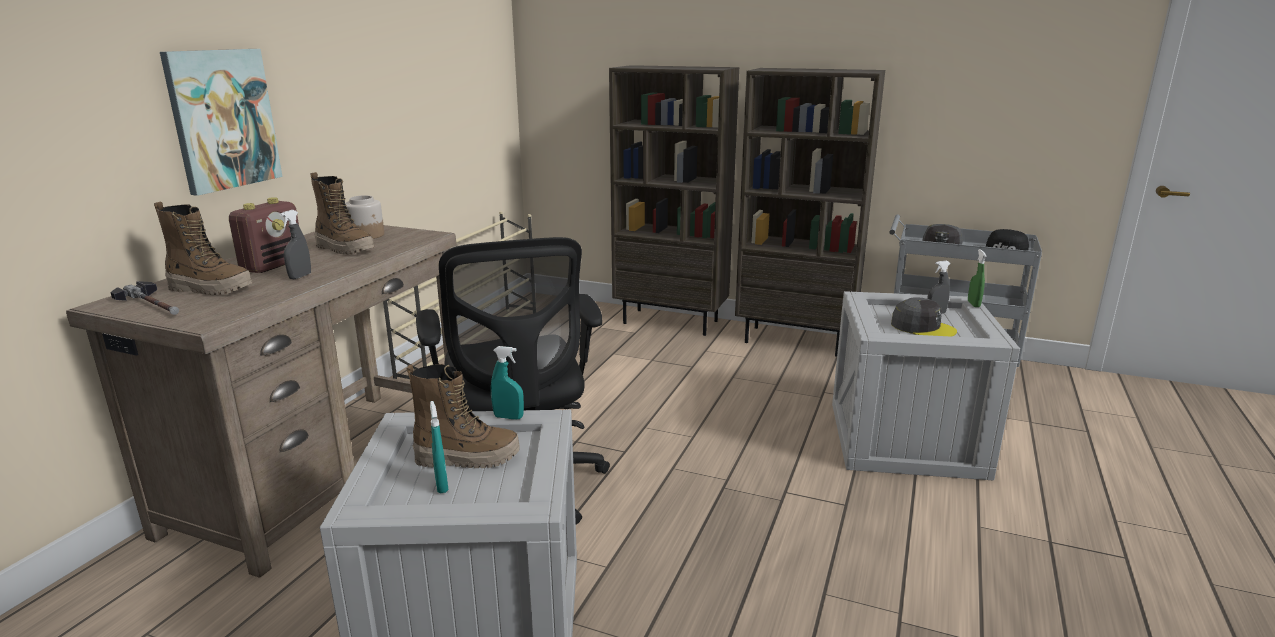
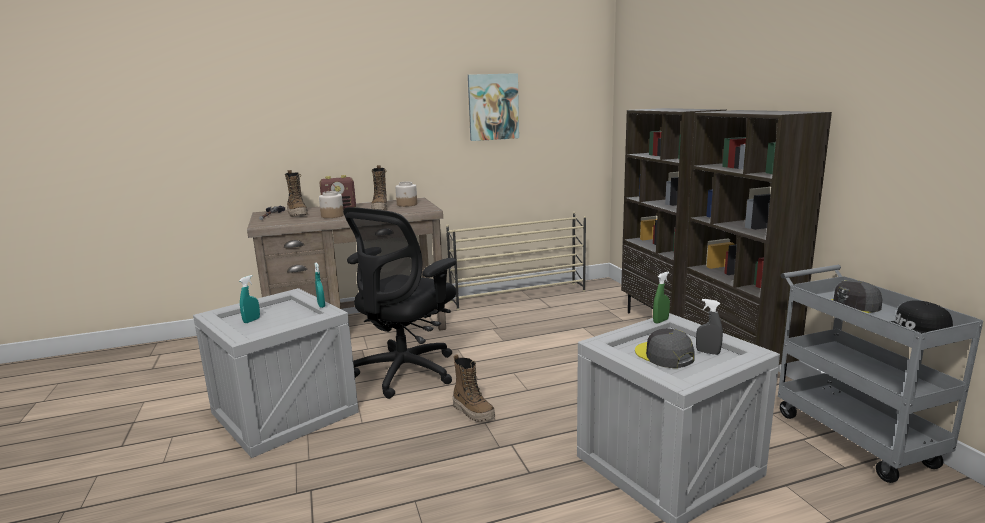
camera: 50 degrees right, 5 degrees down
(223, 119) = (350, 134): picture -> picture (493, 107)
(300, 276) = (332, 216): grey spray bottle -> jar
(467, 458) = (280, 315): boot -> boot (473, 412)
(922, 327) = (664, 355): grey cap -> grey cap turned 150 degrees clockwise
(973, 304) = (753, 356): green spray bottle -> green spray bottle (660, 321)

